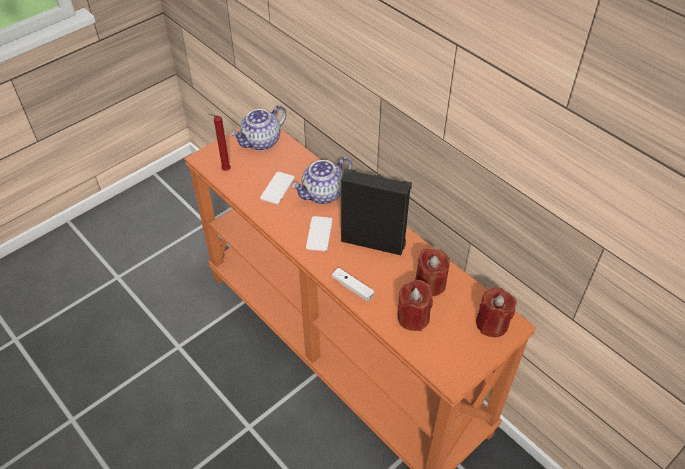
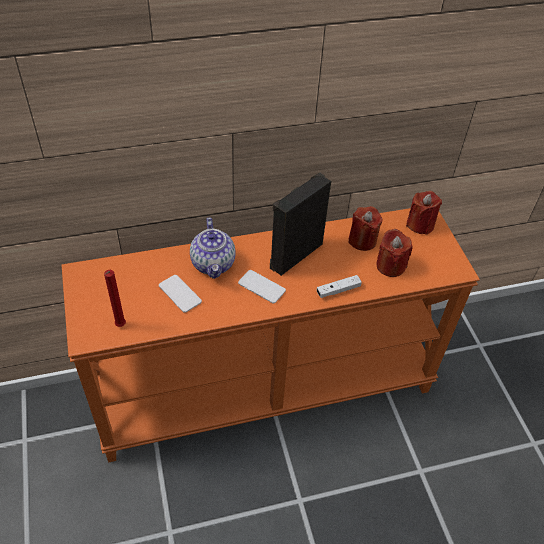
camera: 65 degrees left, 0 degrees up
(261, 142) = (103, 281): teapot -> none

